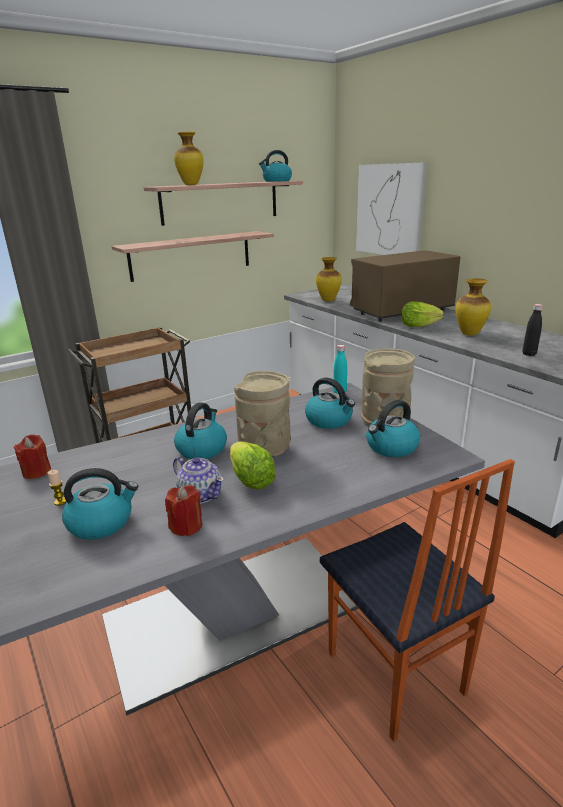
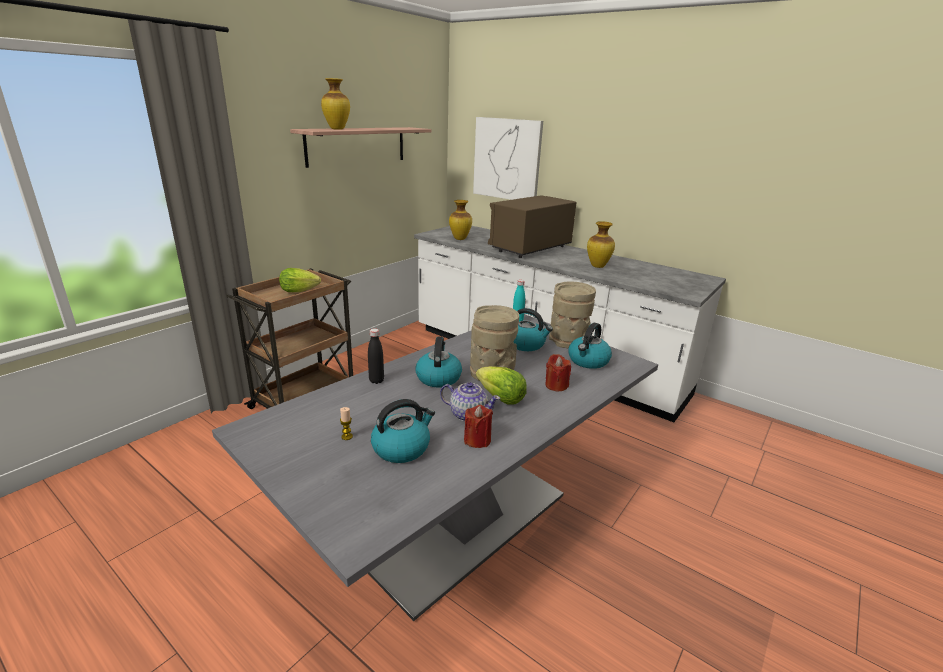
camera: 20 degrees left, 0 degrees up
(36, 471) = (298, 414): red candle -> red candle (556, 385)
(191, 255) = (331, 197): shelf -> none
(276, 181) = (407, 128): kettle -> none
(394, 675) = (608, 540): chair -> none
(418, 326) = (554, 261): lettuce -> lettuce (298, 291)
(529, 354) = (651, 281): black bottle -> black bottle (376, 380)

